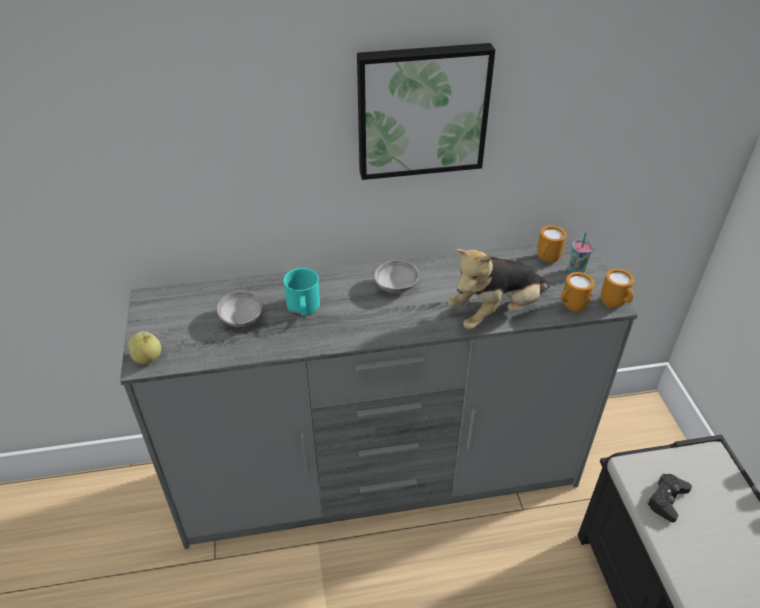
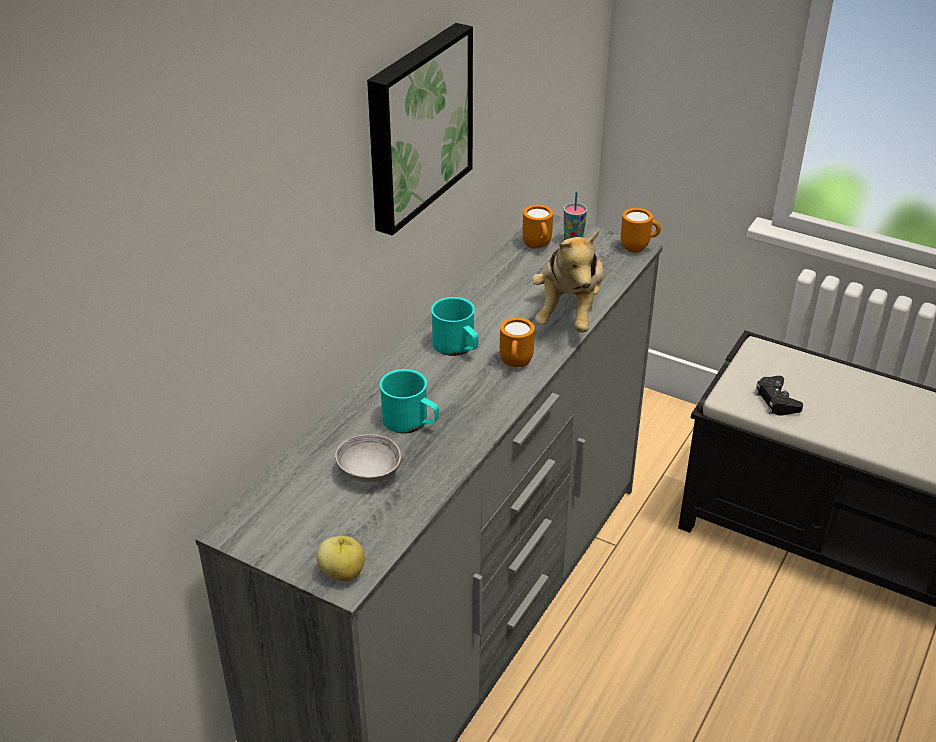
camera: 50 degrees left, 5 degrees down
(396, 286) = (457, 347): grey bowl -> turquoise mug
(570, 308) = (614, 271): orange mug -> orange mug (515, 365)

